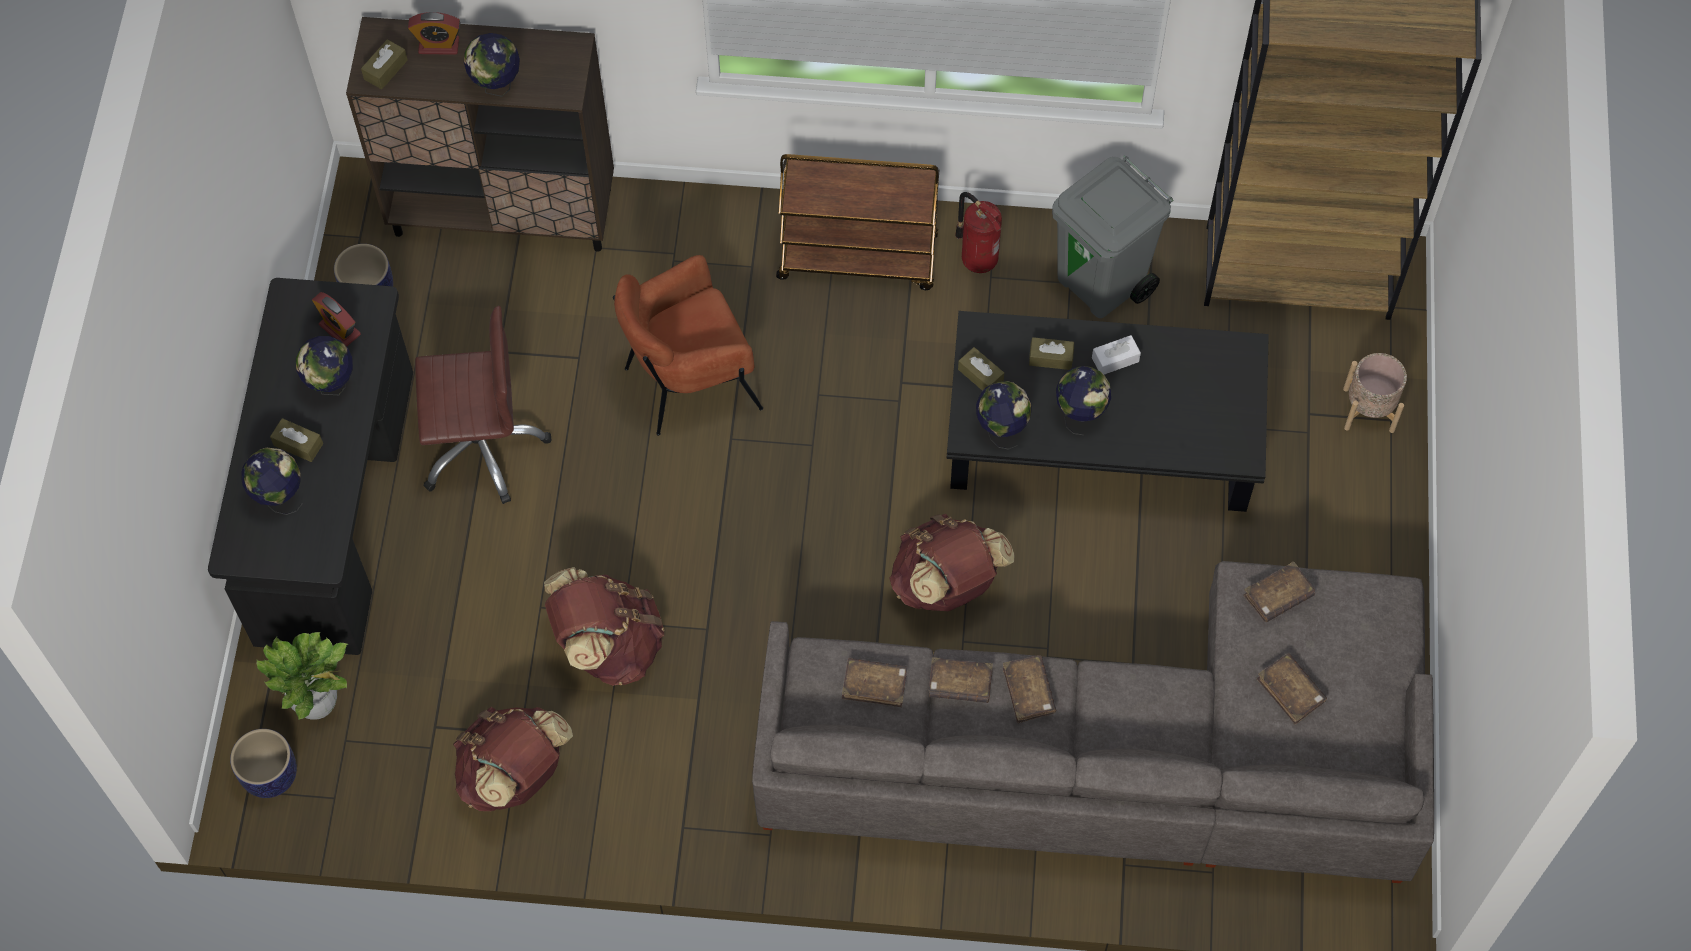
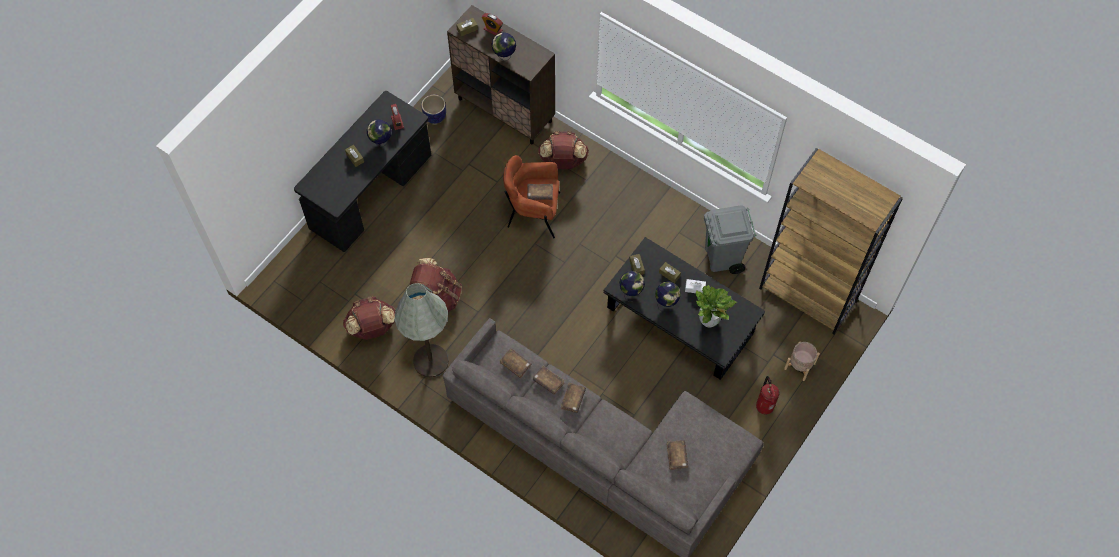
camera: 30 degrees right, 0 degrees up
(270, 775) = (285, 279): planter -> none
(279, 496) = (336, 174): globe -> none
(318, 704) = (318, 262): potted plant -> potted plant (709, 320)
(481, 446) = (439, 197): brown office chair -> none
(676, 776) = (430, 361): none -> grey floor lamp
(859, 257) = (631, 198): brown cart -> none
(947, 585) = (581, 344): brown backpack -> brown backpack (563, 161)
(978, 257) = (679, 222): fire extinguisher -> fire extinguisher (764, 405)
(1278, 596) = (697, 416): brown book -> brown book (540, 194)

